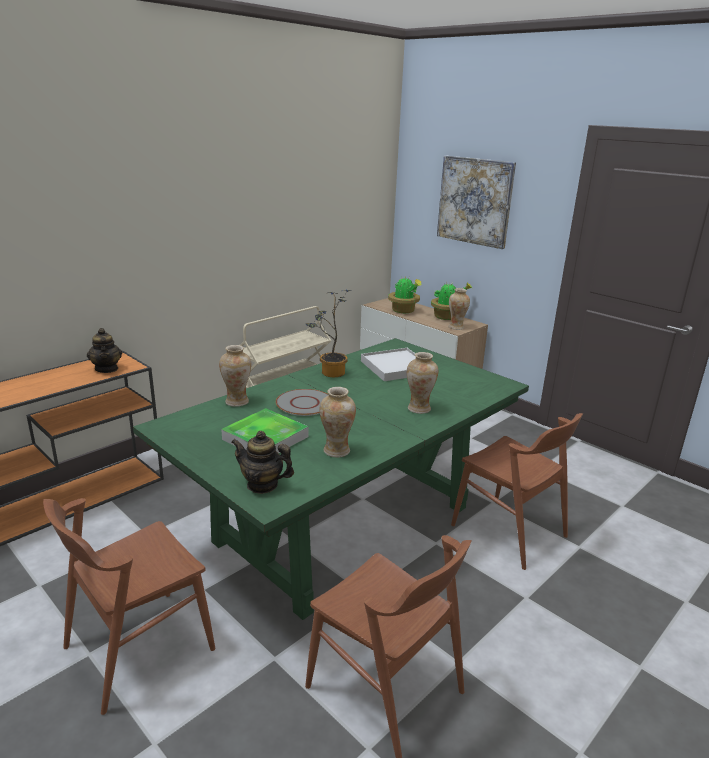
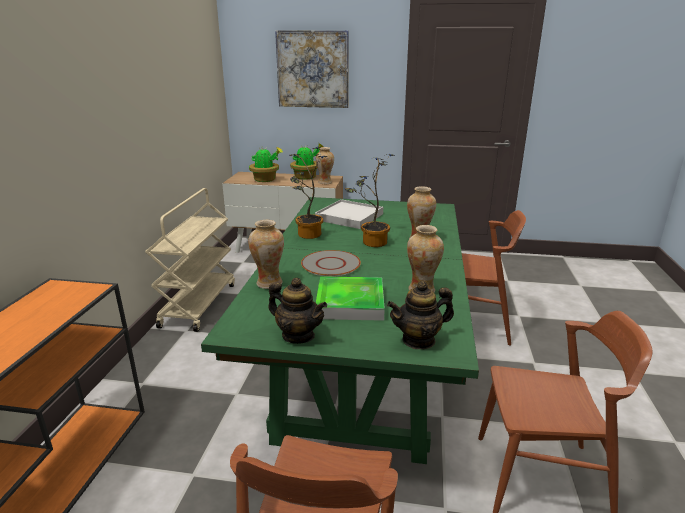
camera: 35 degrees left, 0 degrees up
(107, 369) = (62, 301): teapot -> teapot (298, 335)
(370, 397) = (371, 243): none -> potted plant

